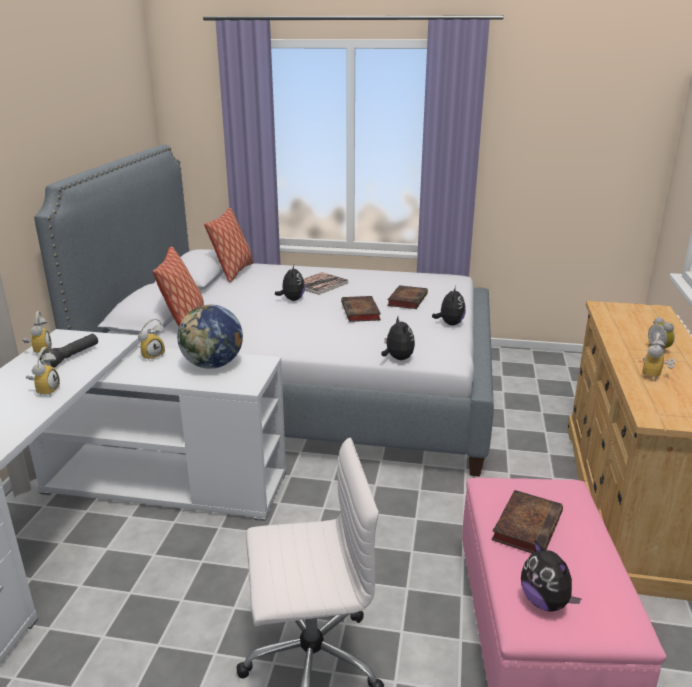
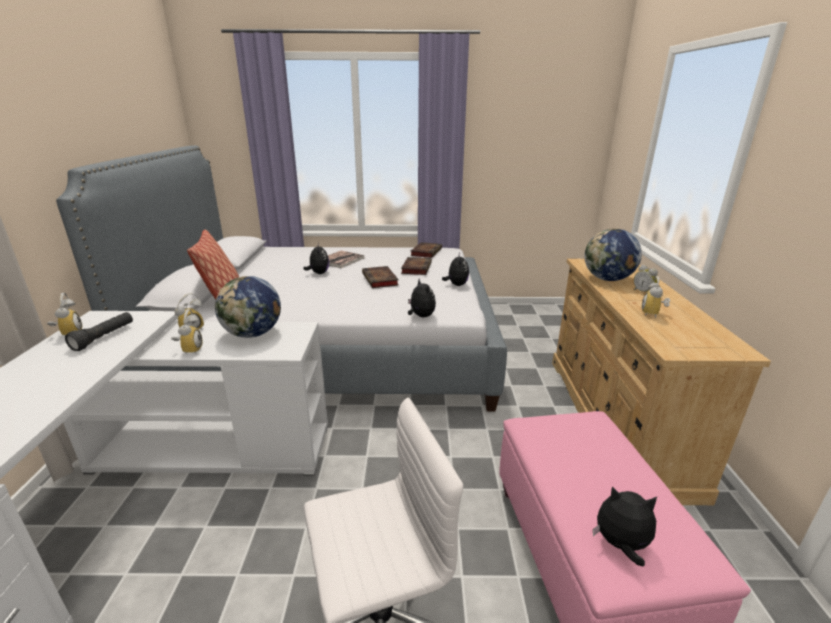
camera: 10 degrees left, 0 degrees up
(45, 391) = (70, 374): alarm clock -> alarm clock (190, 350)
(233, 272) = (264, 254): pillow -> none
(527, 525) = (573, 461): book -> book (426, 252)
(545, 601) = (620, 545): plush toy -> plush toy turned 150 degrees clockwise
(623, 330) = (607, 279): none -> globe

